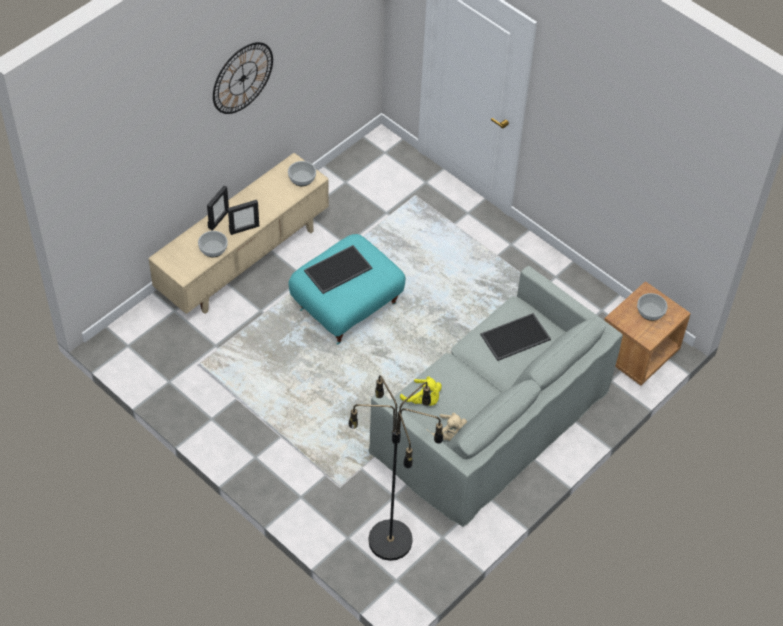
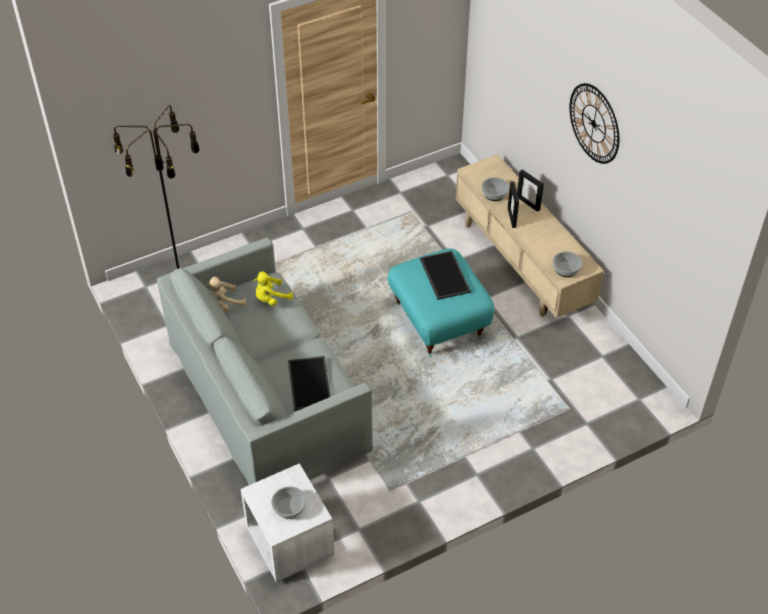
camera: 110 degrees right, 5 degrees down
(637, 353) = (289, 542): brown nightstand -> white nightstand

